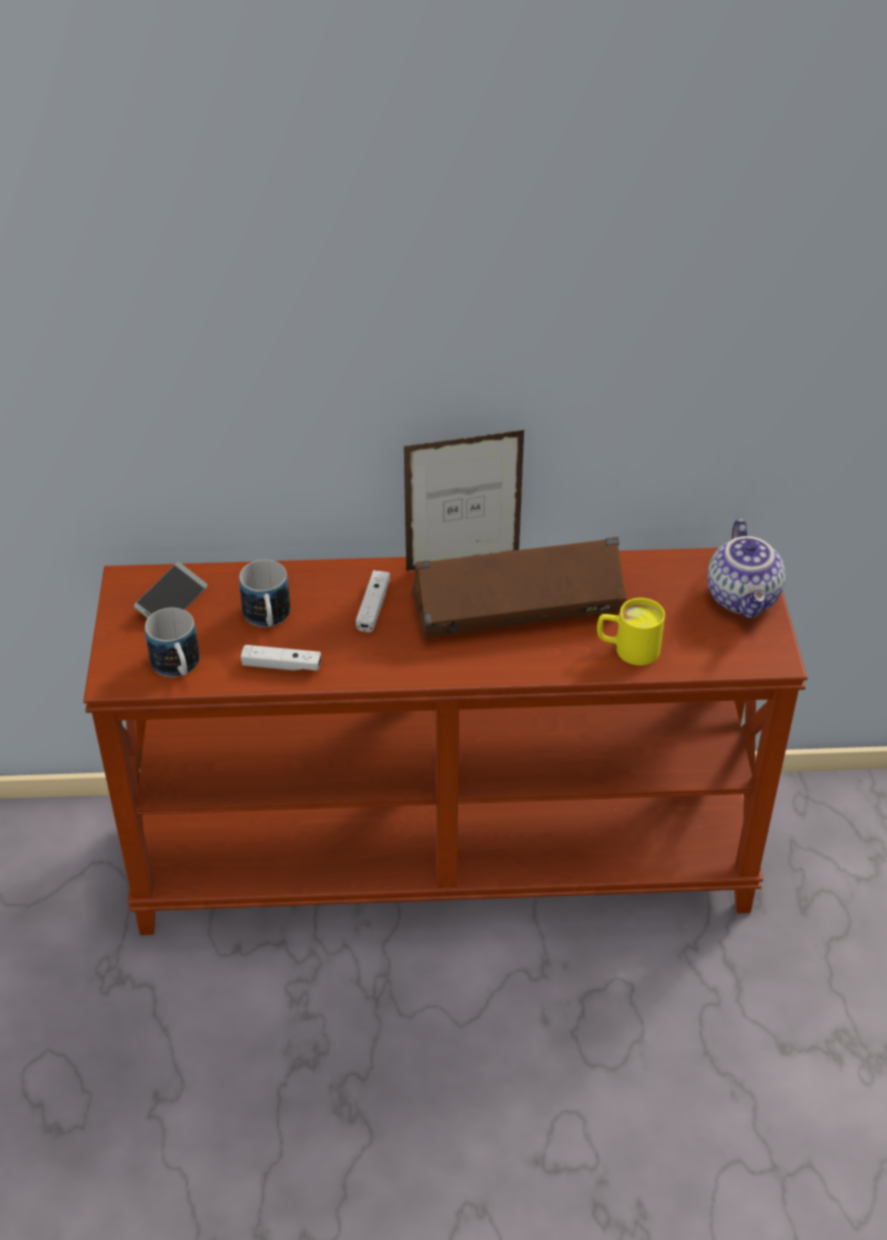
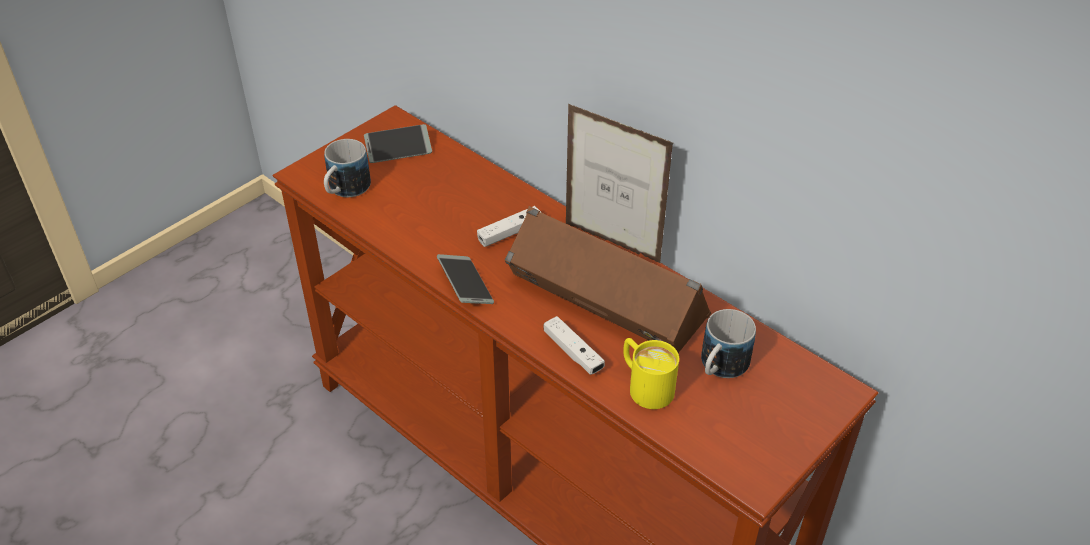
camera: 45 degrees right, 0 degrees up
(268, 619) = (436, 196): mug -> mug (719, 368)
(281, 665) = (403, 230): white game controller -> white game controller (573, 352)
(398, 672) = (465, 285): none -> phone
(744, 598) = (795, 416): teapot -> none

